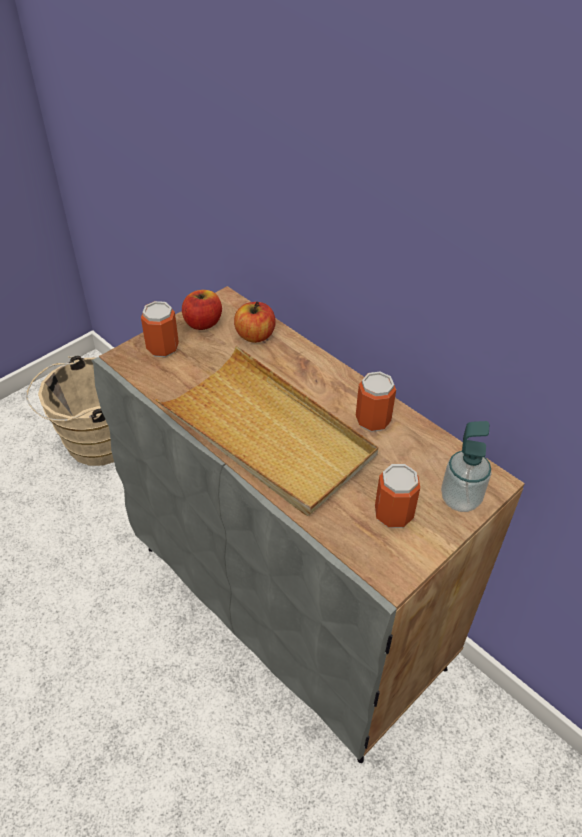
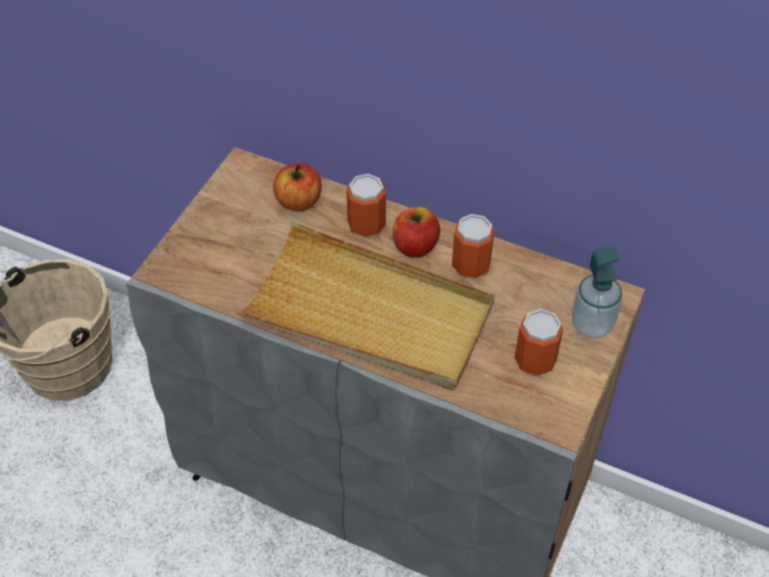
camera: 20 degrees left, 5 degrees up
(162, 348) = (201, 246): can -> can (366, 225)
(203, 323) = (231, 202): apple -> apple (415, 246)

